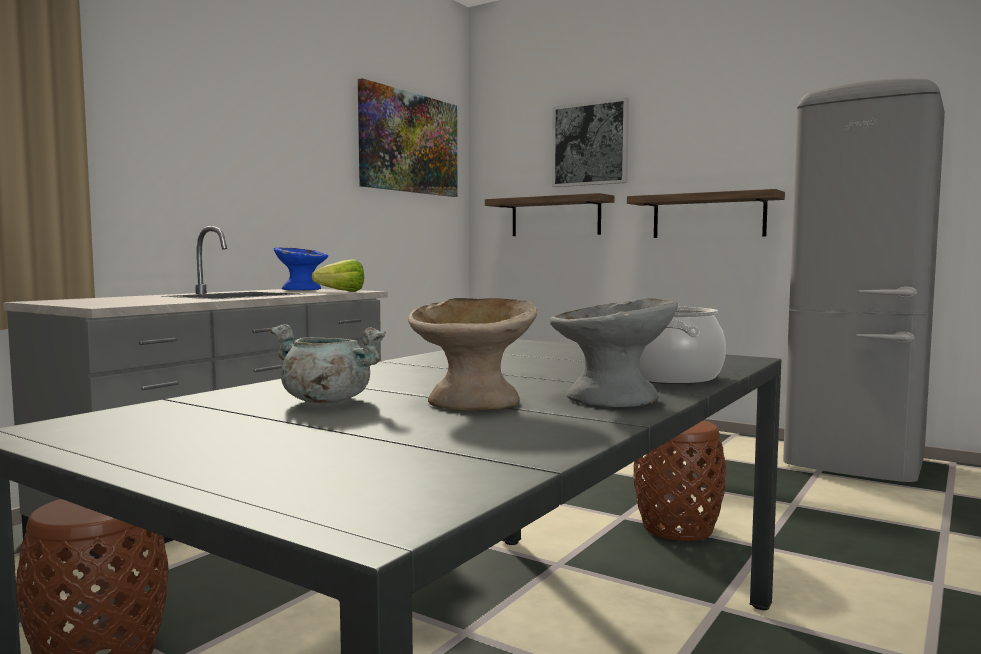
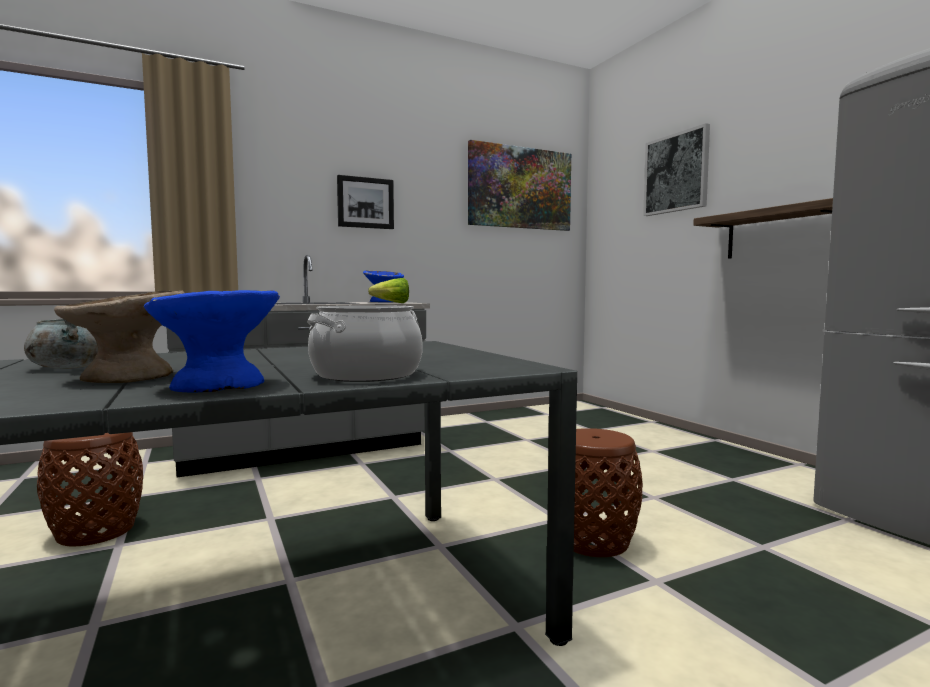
camera: 30 degrees right, 0 degrees up
(247, 152) = (365, 203): none -> picture
(555, 217) = (647, 243): shelf -> none
(612, 399) = (218, 385): grey bowl -> blue bowl

